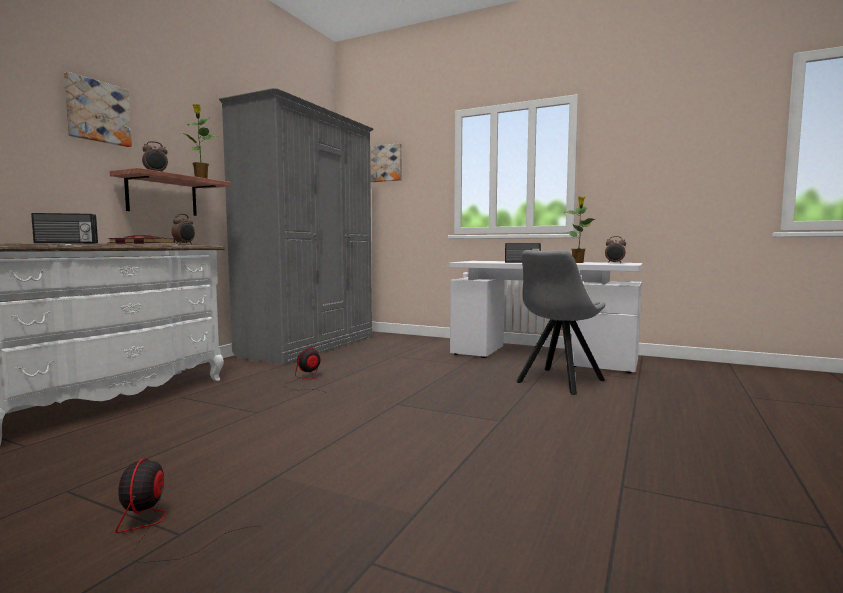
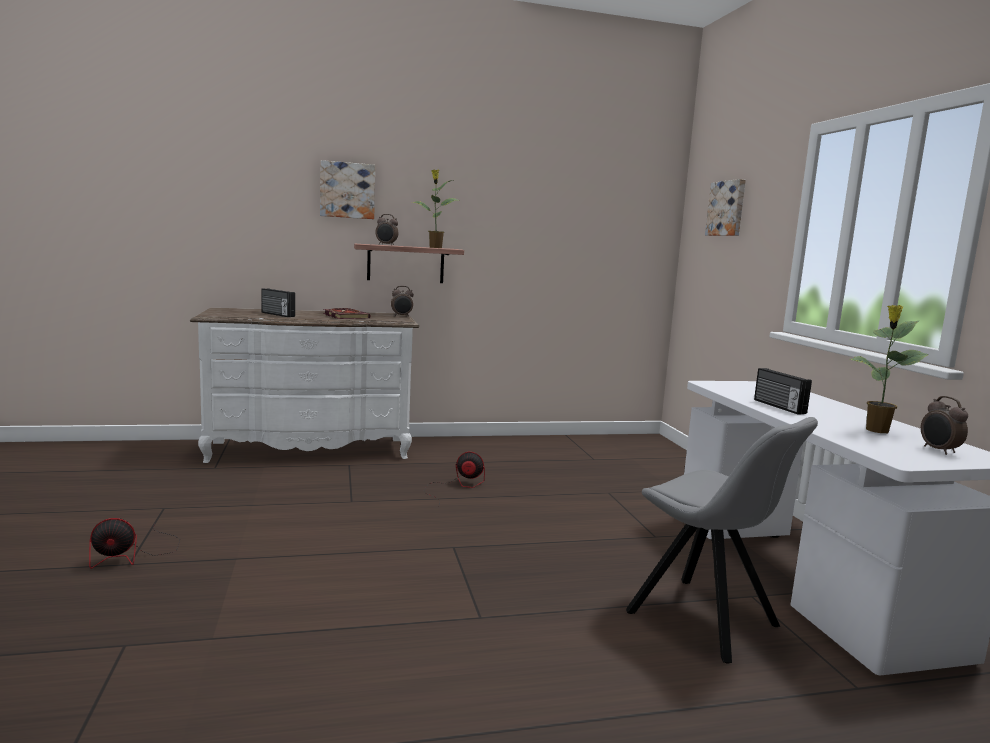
camera: 50 degrees right, 5 degrees up
(158, 528) = (133, 554): fan -> fan turned 150 degrees counterclockwise
(310, 346) = (564, 447): grey wardrobe -> none
(559, 381) = (704, 619): grey chair -> grey chair turned 135 degrees counterclockwise

